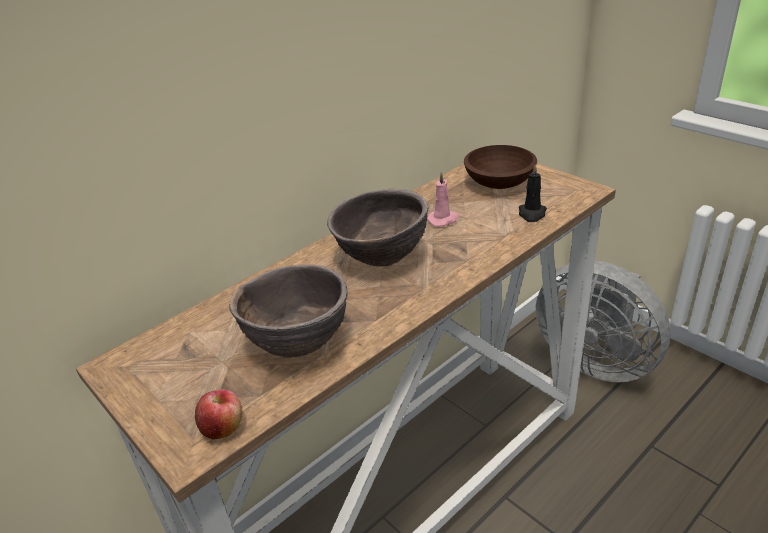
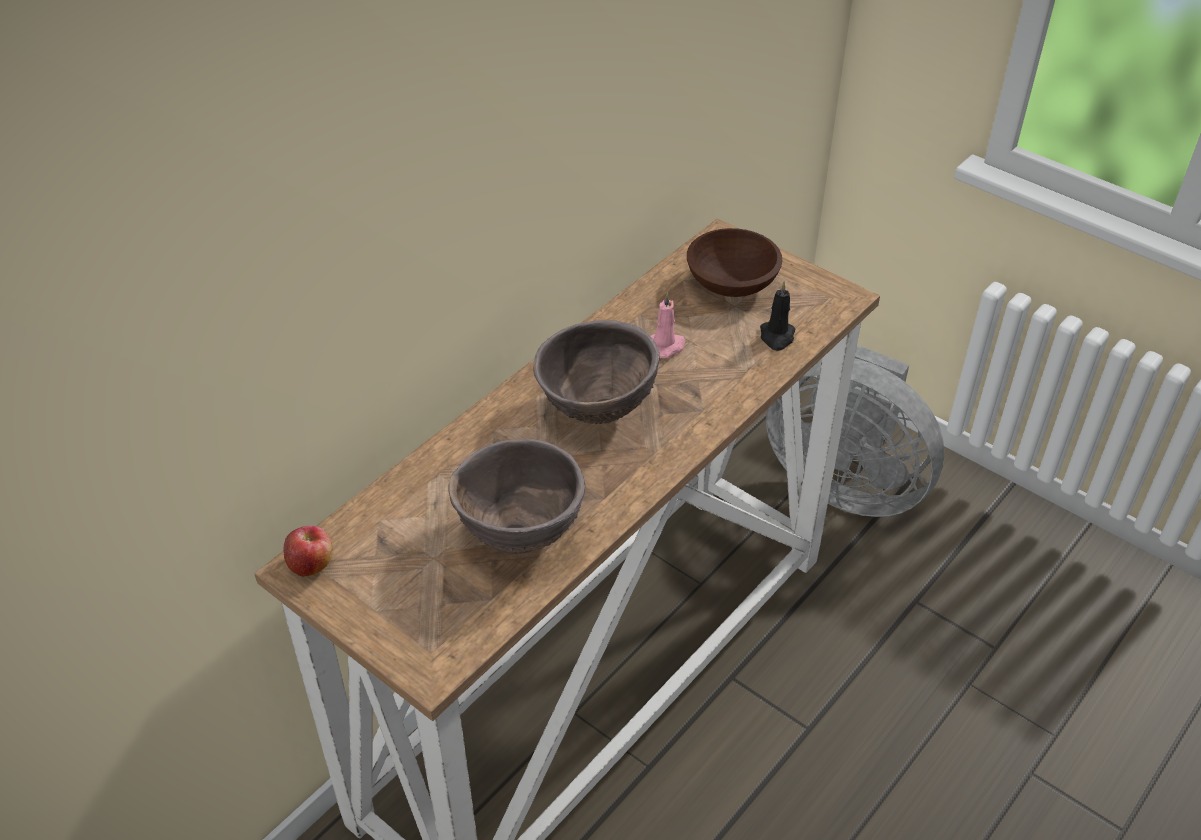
camera: 10 degrees left, 10 degrees up
(223, 427) = (461, 638): apple -> apple (311, 564)

